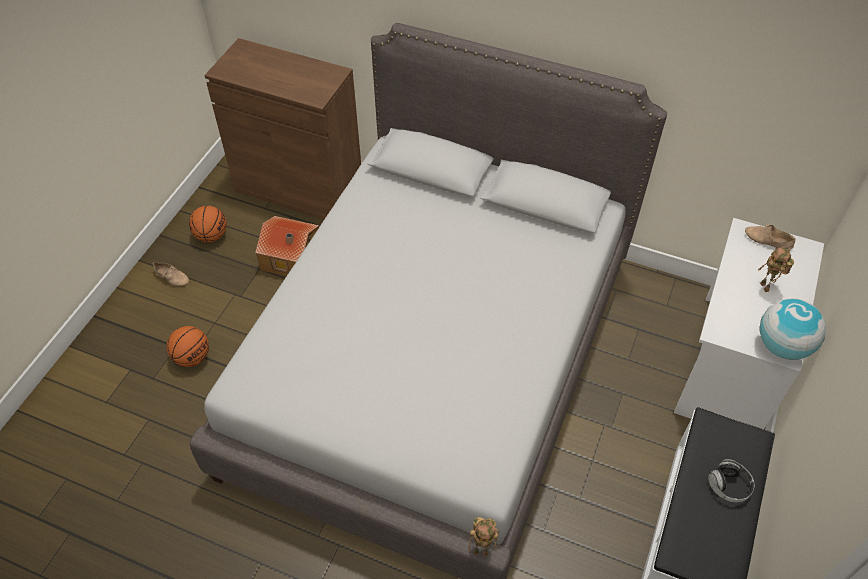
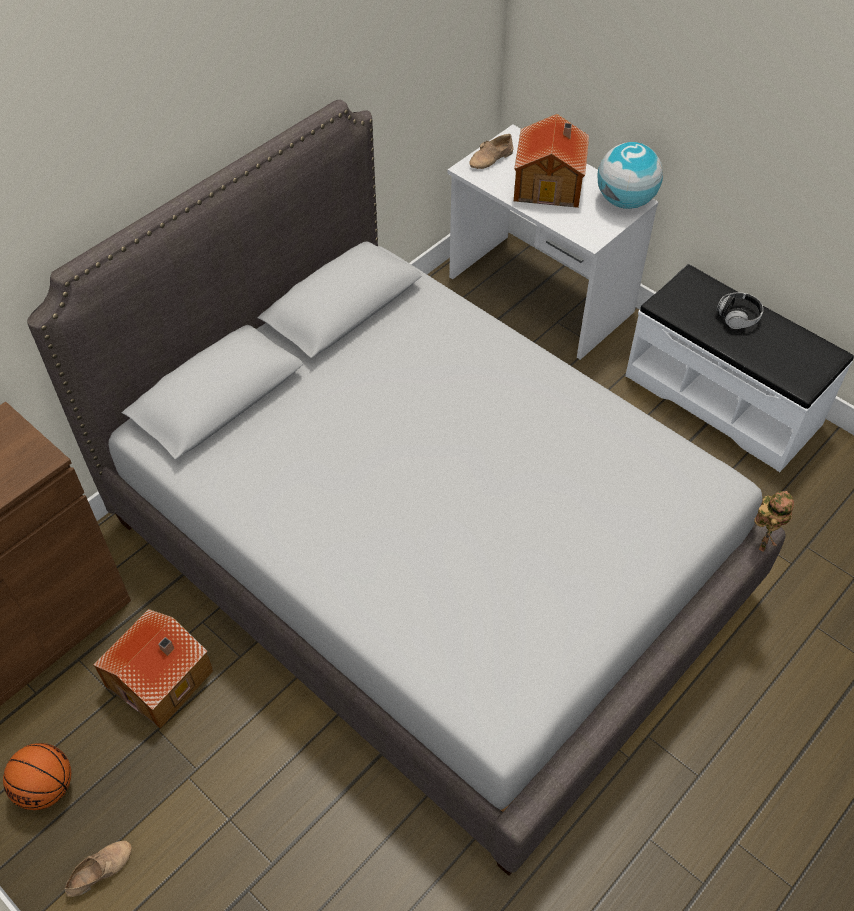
camera: 70 degrees left, 0 degrees up
(192, 357) = (280, 867): basketball -> none
(766, 287) = (550, 183): toy robot -> toy house

